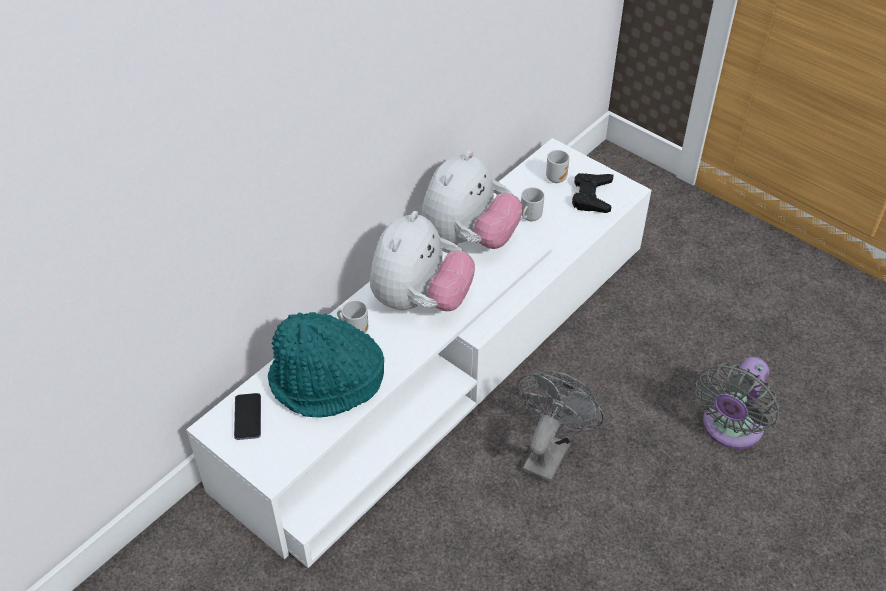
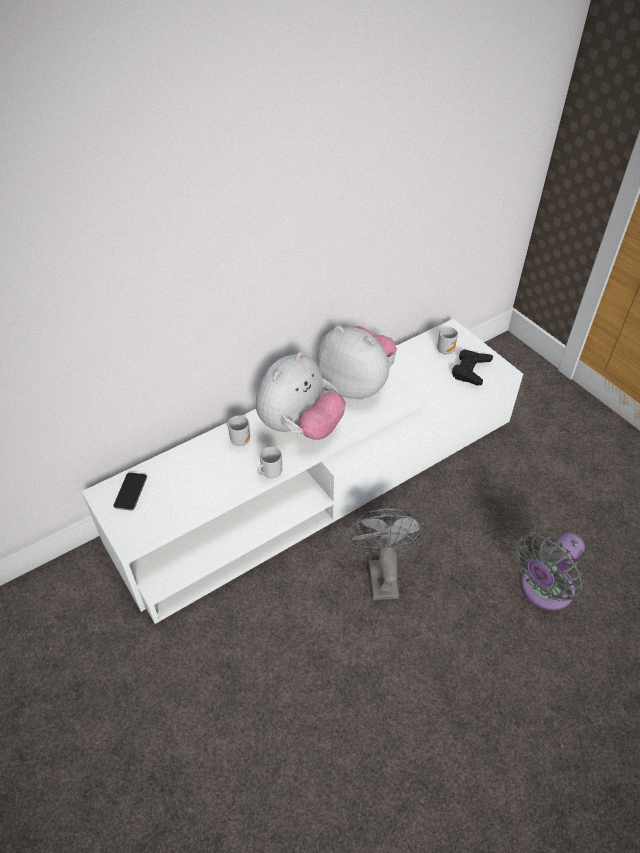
camera: 15 degrees right, 0 degrees up
(327, 382) = (202, 477): turquoise hat -> none
(469, 238) = (356, 385): plush toy -> plush toy turned 105 degrees counterclockwise
(529, 218) = (412, 378): mug -> mug (270, 473)
(549, 451) = (381, 573): grey fan -> grey fan turned 45 degrees counterclockwise

